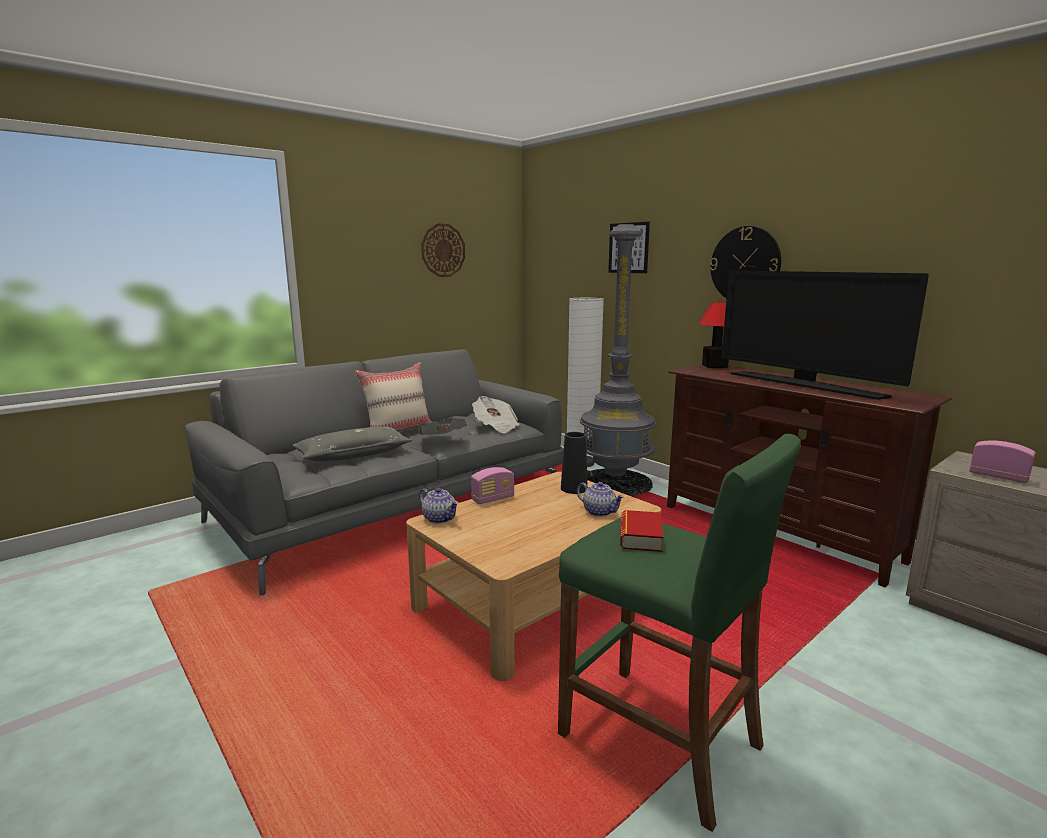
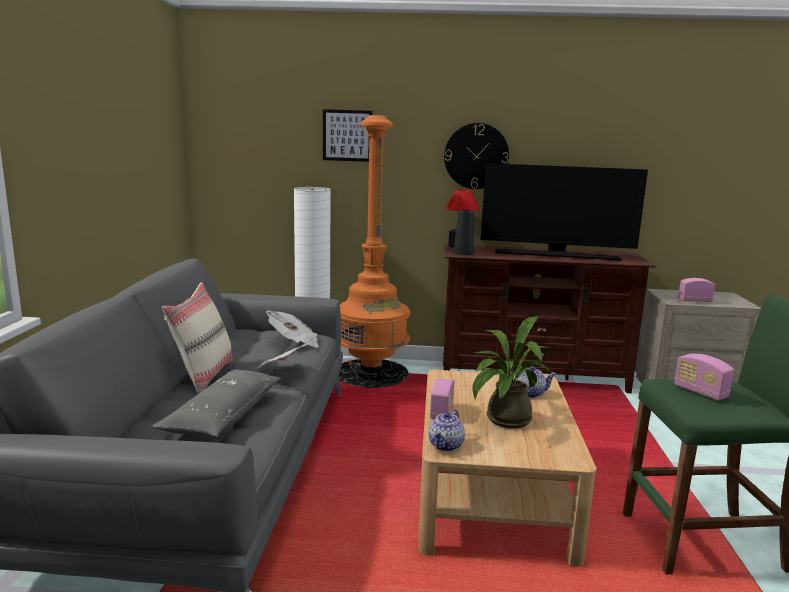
camera: 45 degrees left, 0 degrees up
(440, 518) = (446, 445): teapot -> teapot turned 120 degrees clockwise
(443, 250) = (131, 132): wall clock -> none
(523, 521) = (503, 421): none -> potted plant
(574, 488) = (473, 381): black vase -> black vase (463, 253)
(614, 482) = (371, 373): grey floor lamp -> orange floor lamp
(640, 537) = (700, 392): book -> radio

